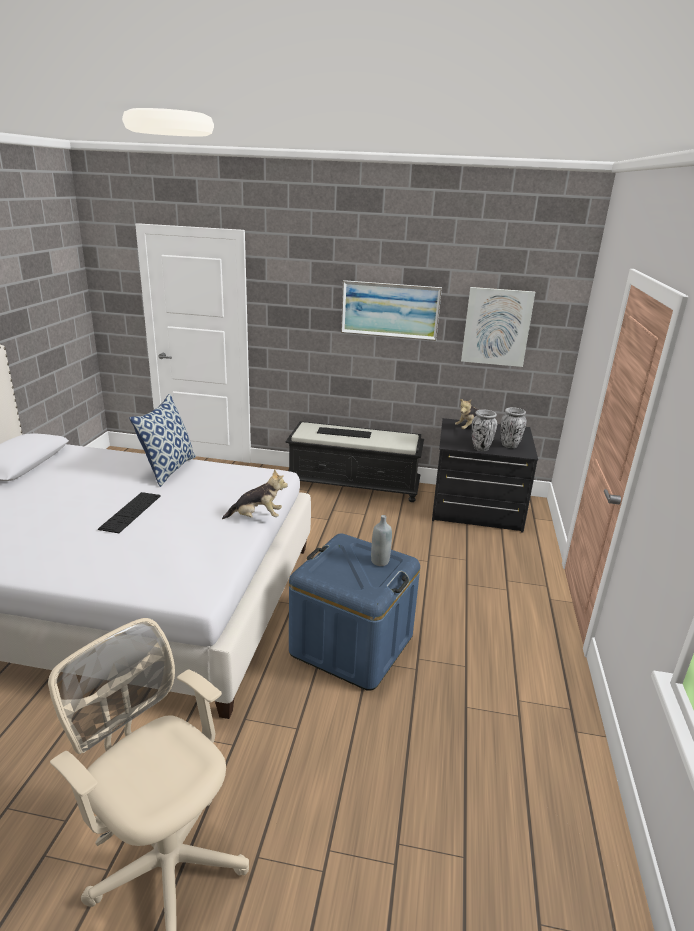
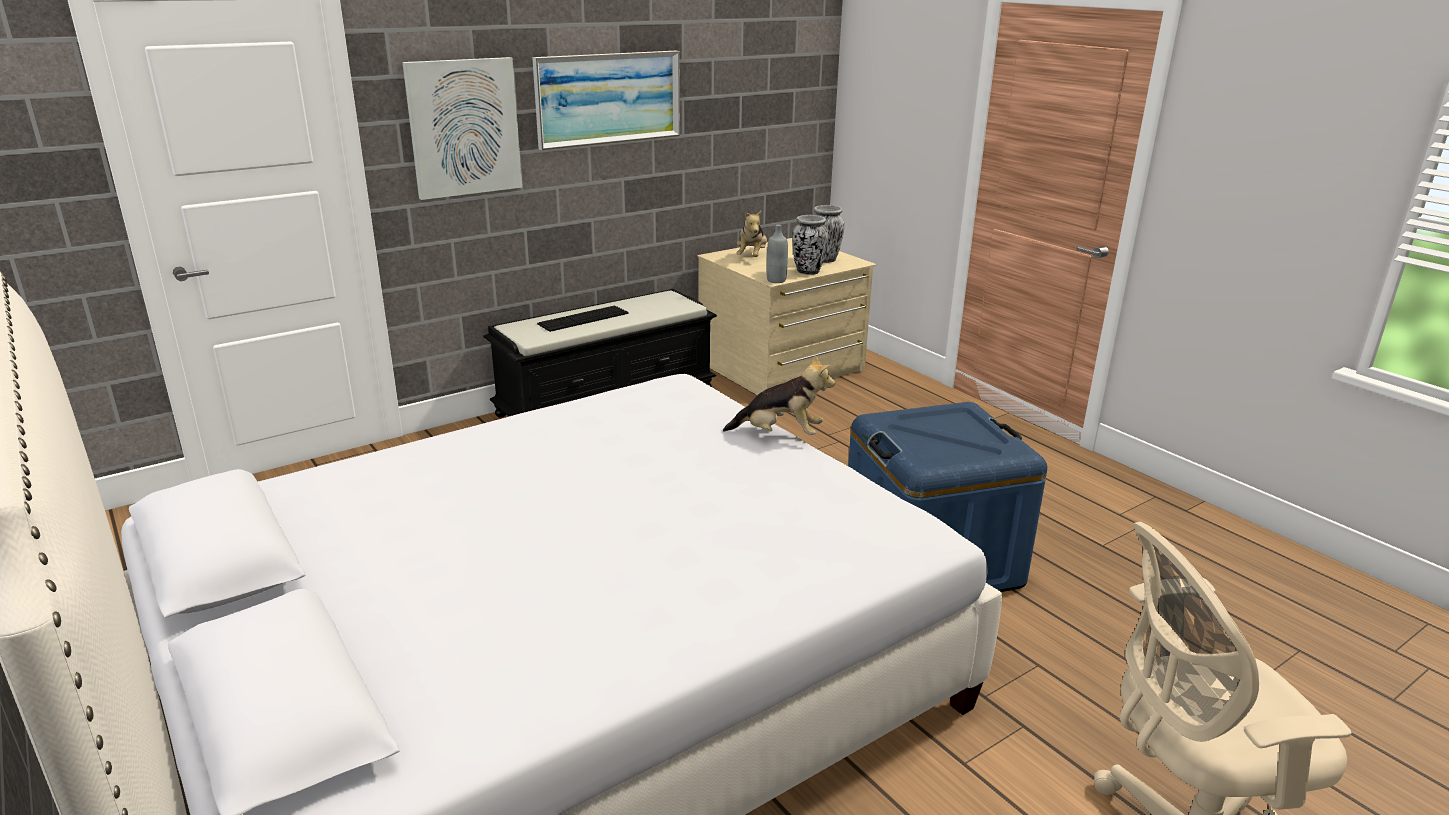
camera: 45 degrees left, 0 degrees up
(130, 512) = (619, 509): keyboard -> none
(168, 469) = (519, 440): pillow -> none
(257, 517) = (780, 434): plush toy -> plush toy turned 60 degrees clockwise
(380, 561) = (952, 421): grey bottle -> grey bottle (776, 280)
(476, 508) = (782, 367): black dresser -> beige dresser
(496, 327) = (747, 100): picture -> picture (464, 127)

